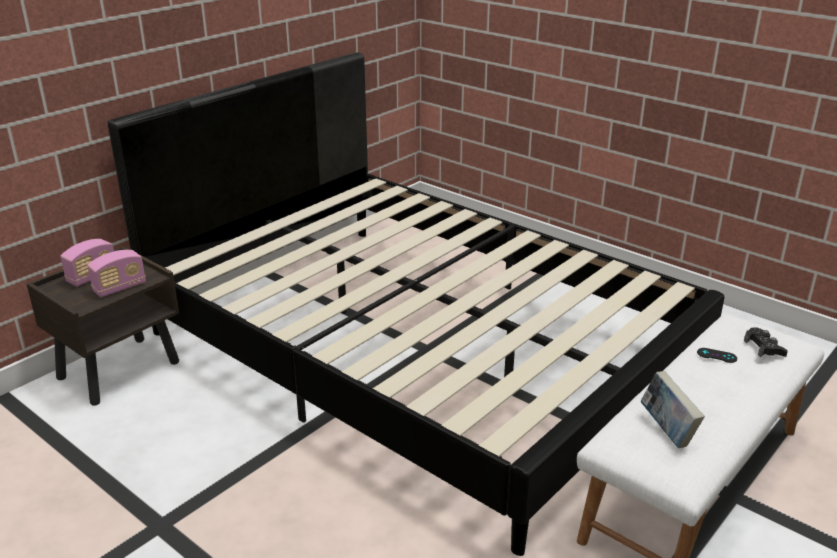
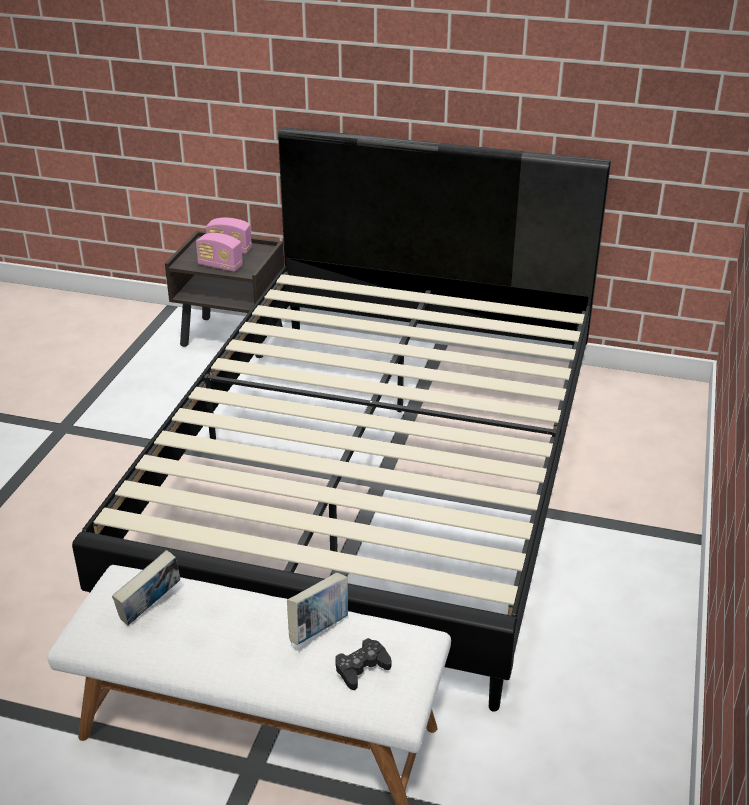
camera: 65 degrees right, 5 degrees up
(716, 355) = (319, 629): black game controller -> book

